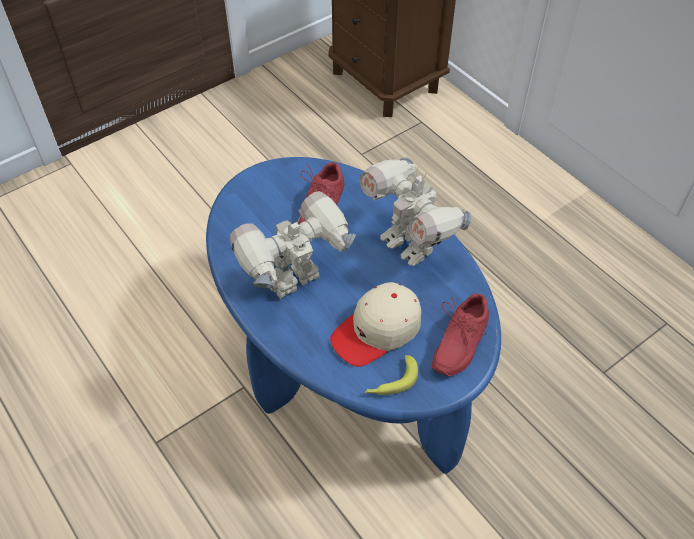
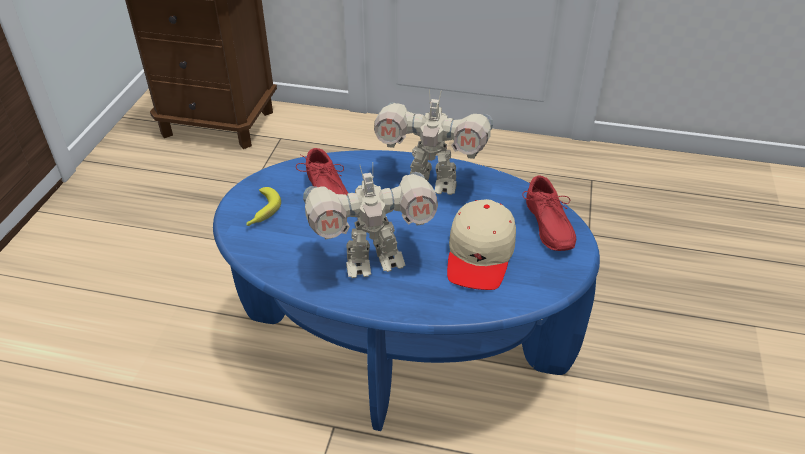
camera: 40 degrees left, 10 degrees down
(296, 283) = (372, 260): toy robot -> toy robot turned 120 degrees counterclockwise
(391, 382) = (534, 282): banana -> banana (261, 212)

